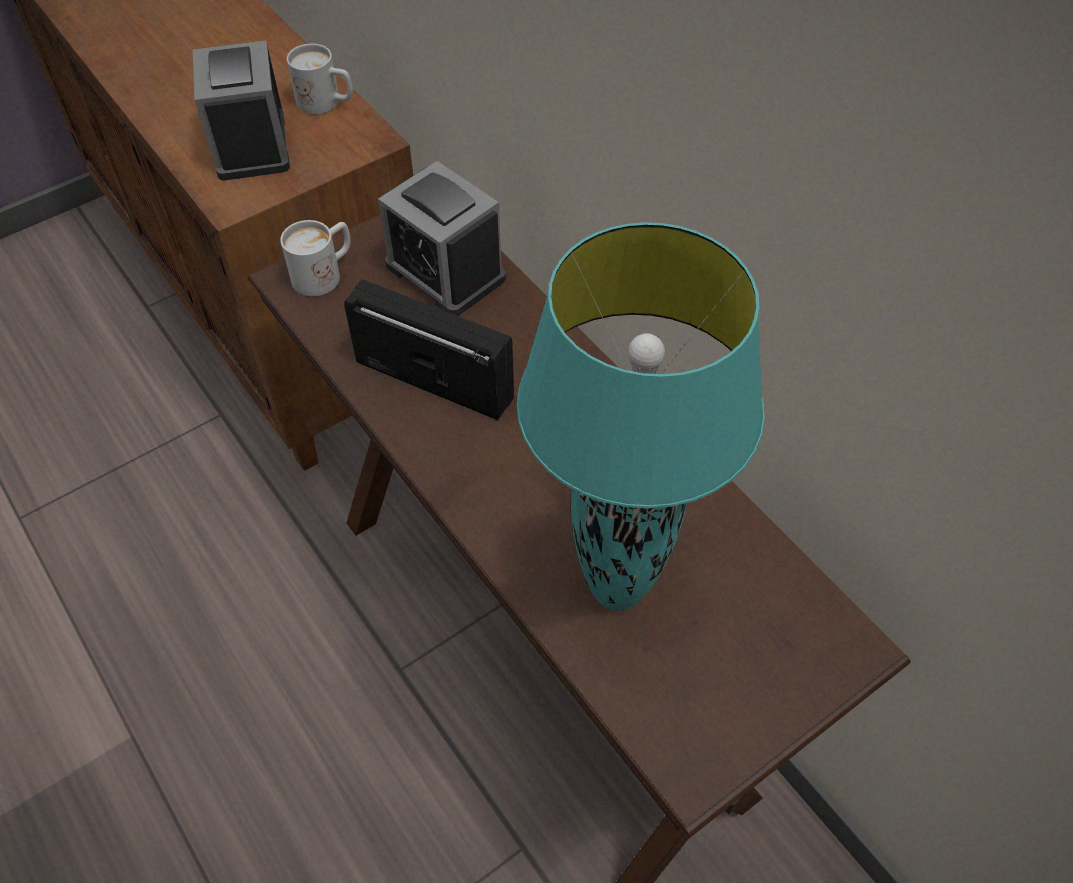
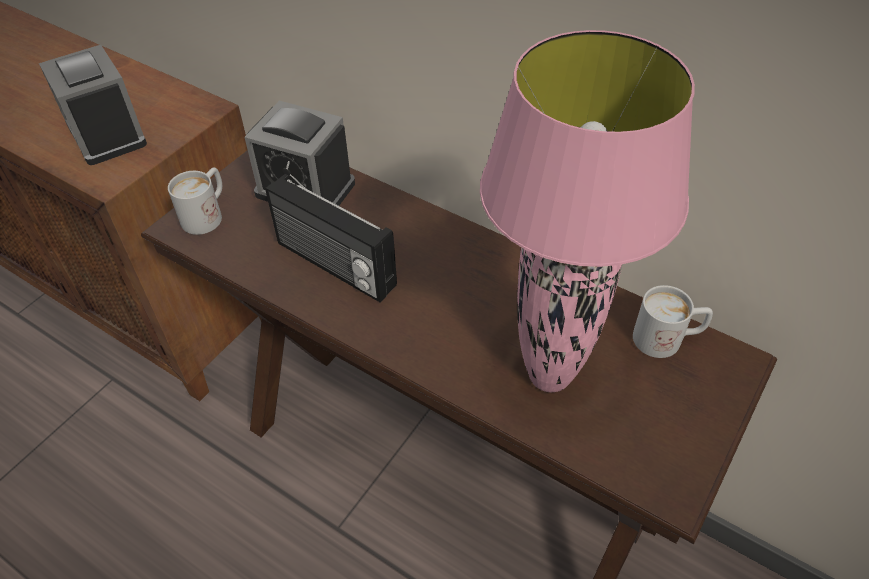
camera: 20 degrees left, 5 degrees down
(327, 103) = (157, 91): white mug -> white mug (667, 339)
(436, 378) = (334, 266): radio -> radio turned 150 degrees counterclockwise
(618, 591) = (550, 377): turquoise table lamp -> pink table lamp

